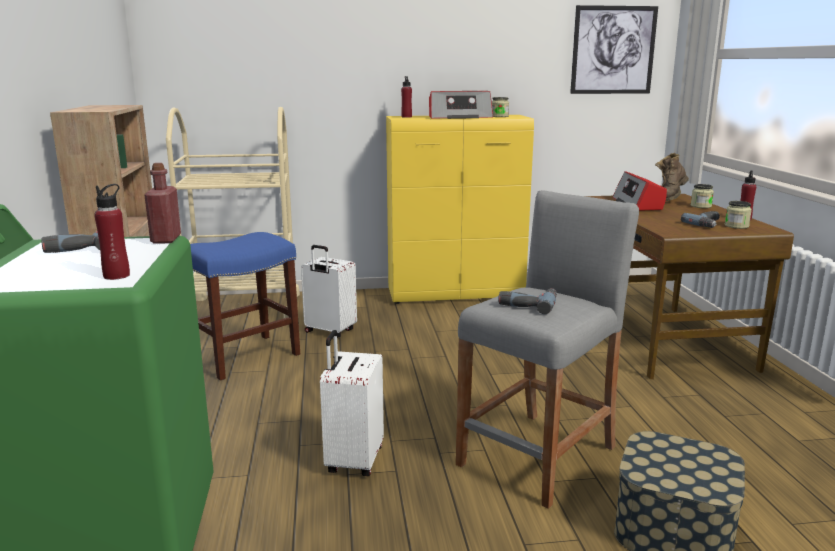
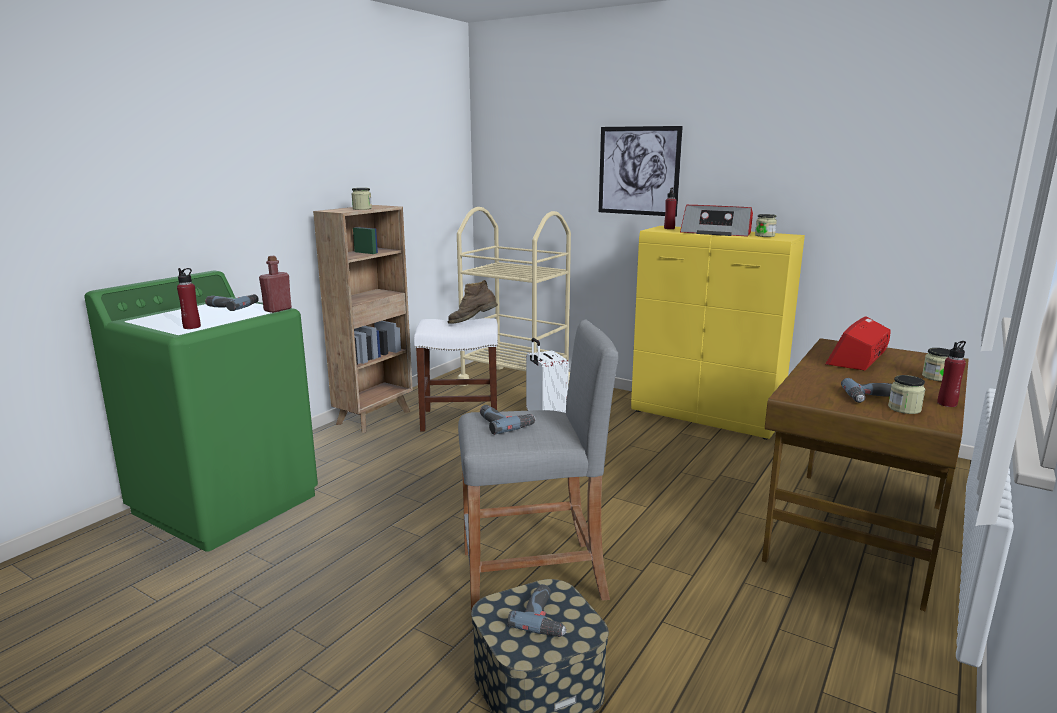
camera: 40 degrees right, 0 degrees up
(109, 108) = (362, 209): none -> jar
(244, 357) = (458, 420): blue stool -> white stool
(353, 461) = (408, 518): white suitcase -> none
(613, 50) = (942, 163): picture -> picture (638, 171)
(669, 199) = (919, 361): brown boot -> brown boot (472, 323)
(682, 460) = (544, 617): none -> power drill

